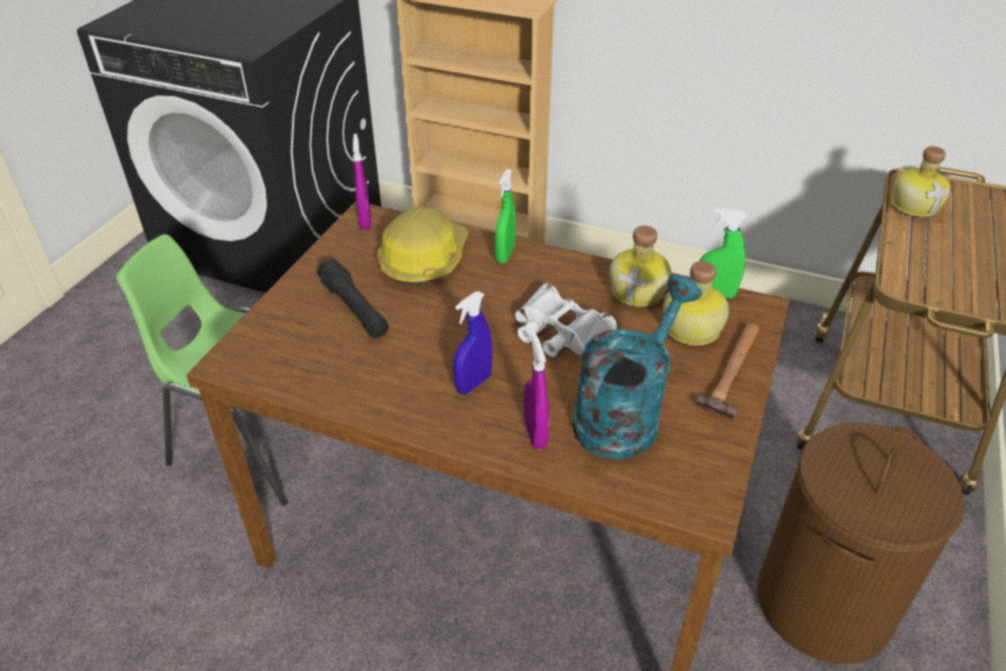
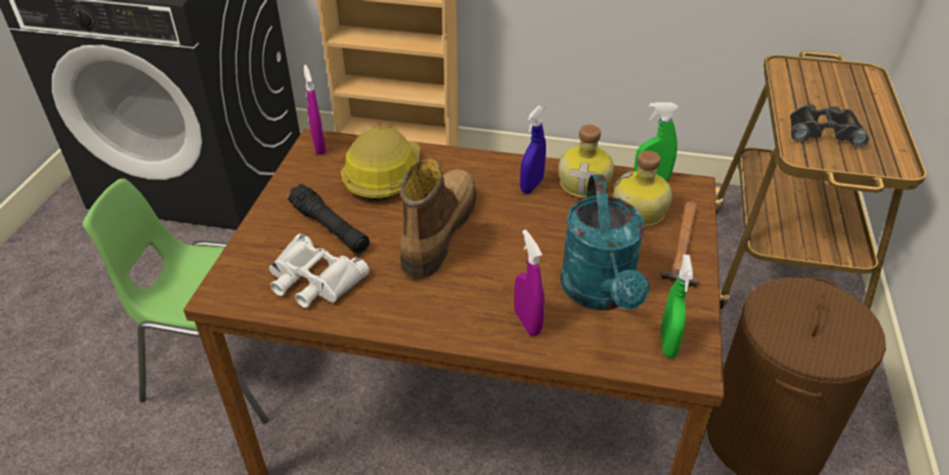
camera: 10 degrees left, 0 degrees up
(465, 324) = (437, 231): none -> boot
(473, 384) = (459, 284): blue spray bottle -> blue spray bottle (531, 186)
(505, 255) = (457, 164): green spray bottle -> green spray bottle (668, 343)
(558, 331) = (523, 227): white binoculars -> white binoculars (313, 280)
(624, 413) = (601, 294): turquoise watering can -> turquoise watering can turned 150 degrees clockwise
(915, 205) = (794, 85): bottle -> none
(936, 260) = (823, 131): none -> black binoculars

